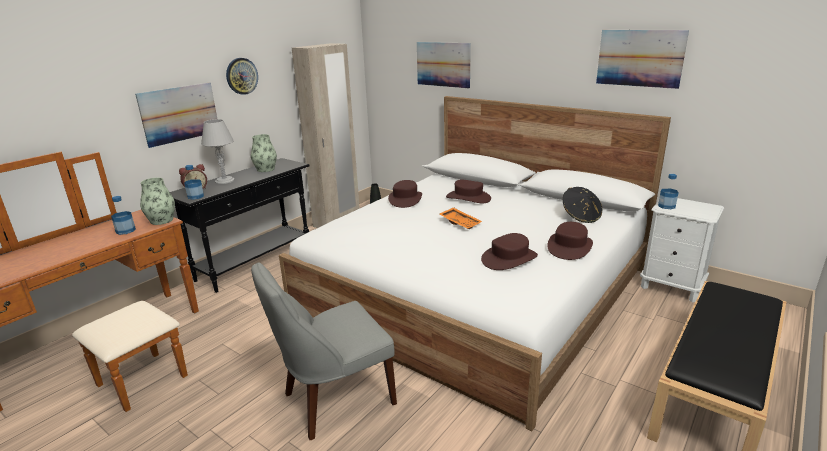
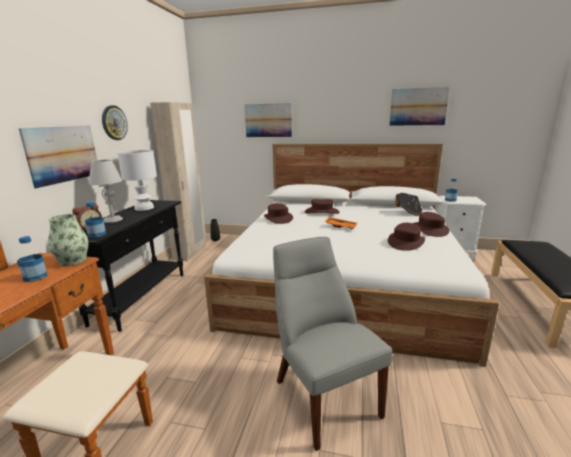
camera: 25 degrees left, 5 degrees down
(265, 169) = (144, 208): vase -> white table lamp
(334, 400) = (323, 394): grey chair -> grey chair turned 120 degrees clockwise

